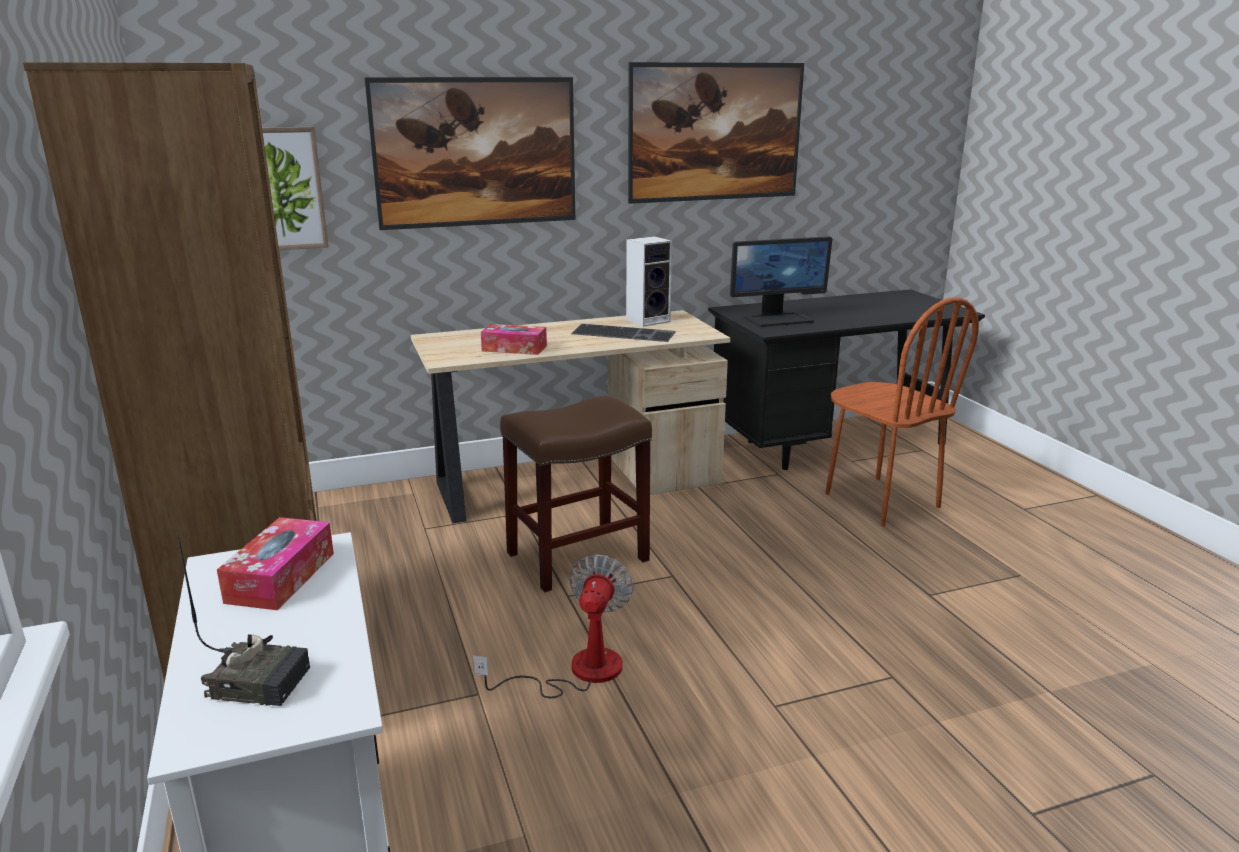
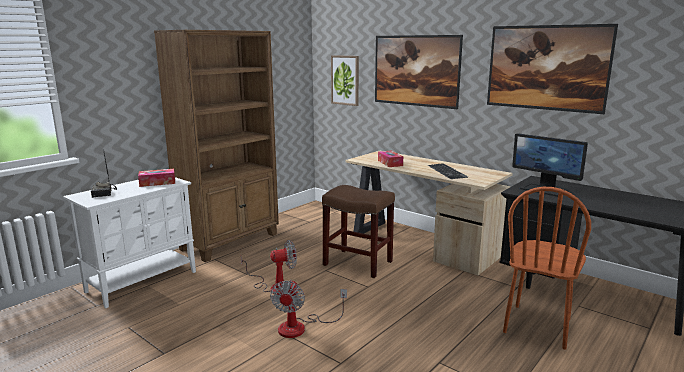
camera: 60 degrees right, 5 degrees down
(649, 320) = (478, 171): speaker -> none
(756, 684) = (301, 327): none -> fan

